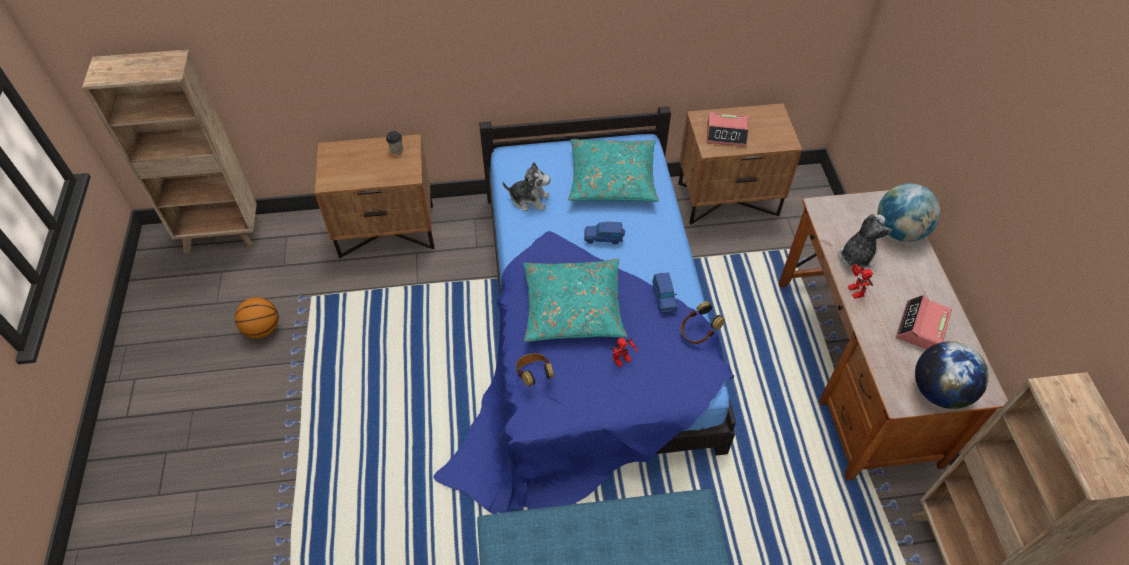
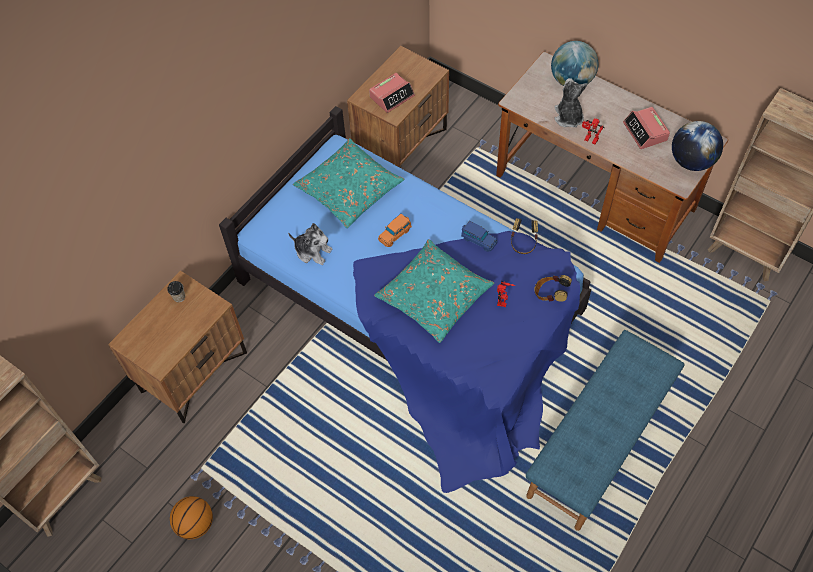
camera: 45 degrees left, 5 degrees up
(529, 199) = (312, 251): plush toy -> plush toy turned 60 degrees clockwise
(534, 375) = (465, 359): headphones -> headphones (550, 294)
(604, 238) = (395, 234): blue toy car -> orange toy car

